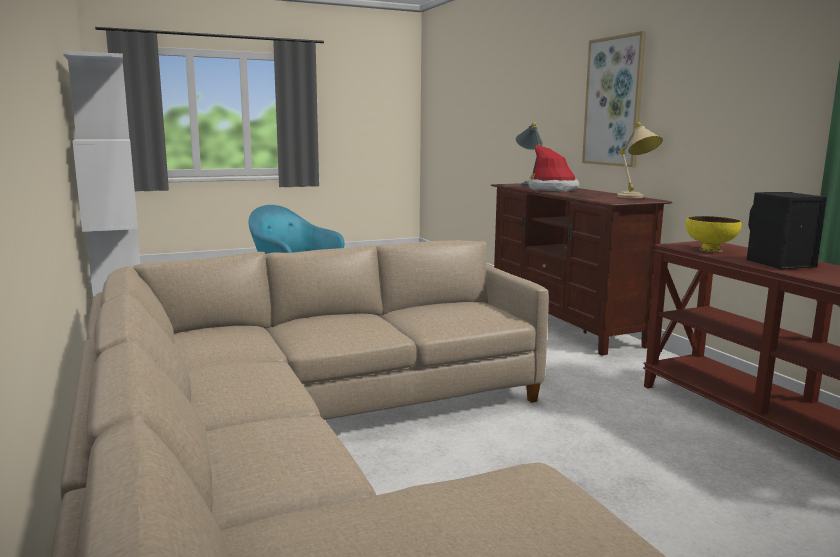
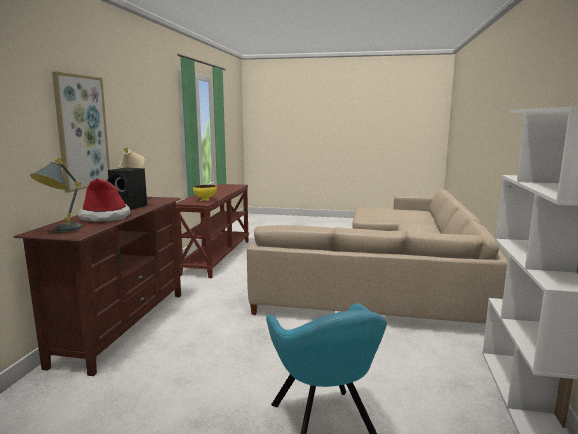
camera: 145 degrees left, 0 degrees up
(778, 264) = (216, 194): black speaker -> black speaker (130, 207)

